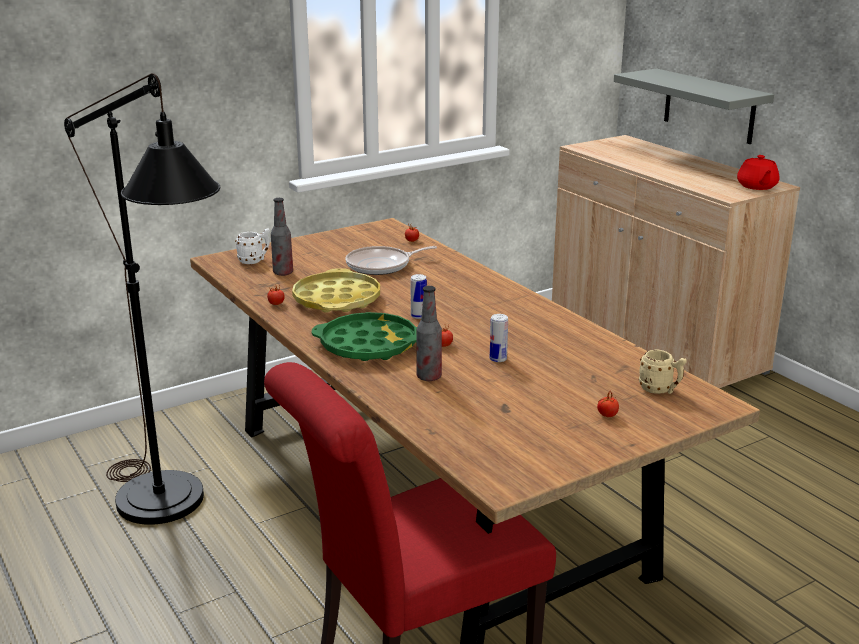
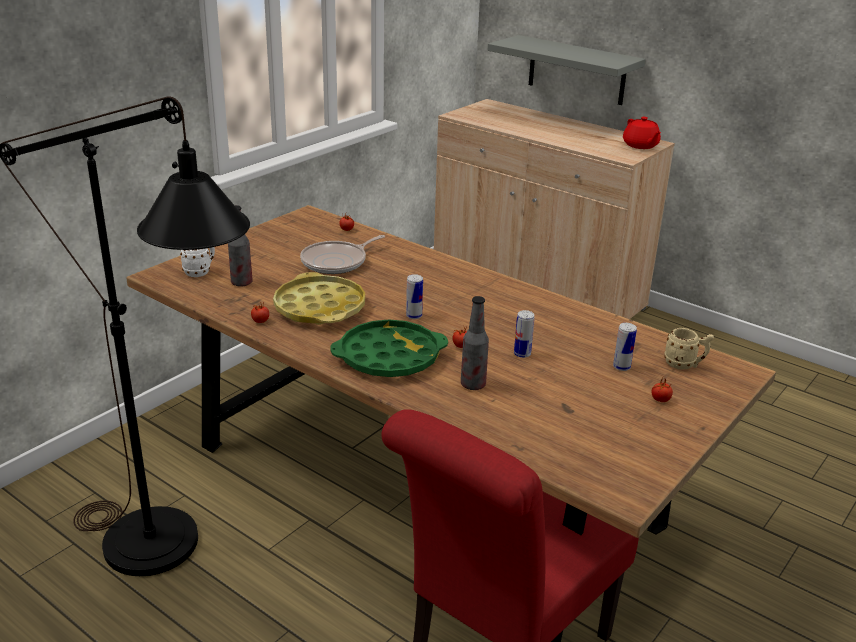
camera: 20 degrees left, 5 degrees up
(590, 383) = (621, 367): none -> can

